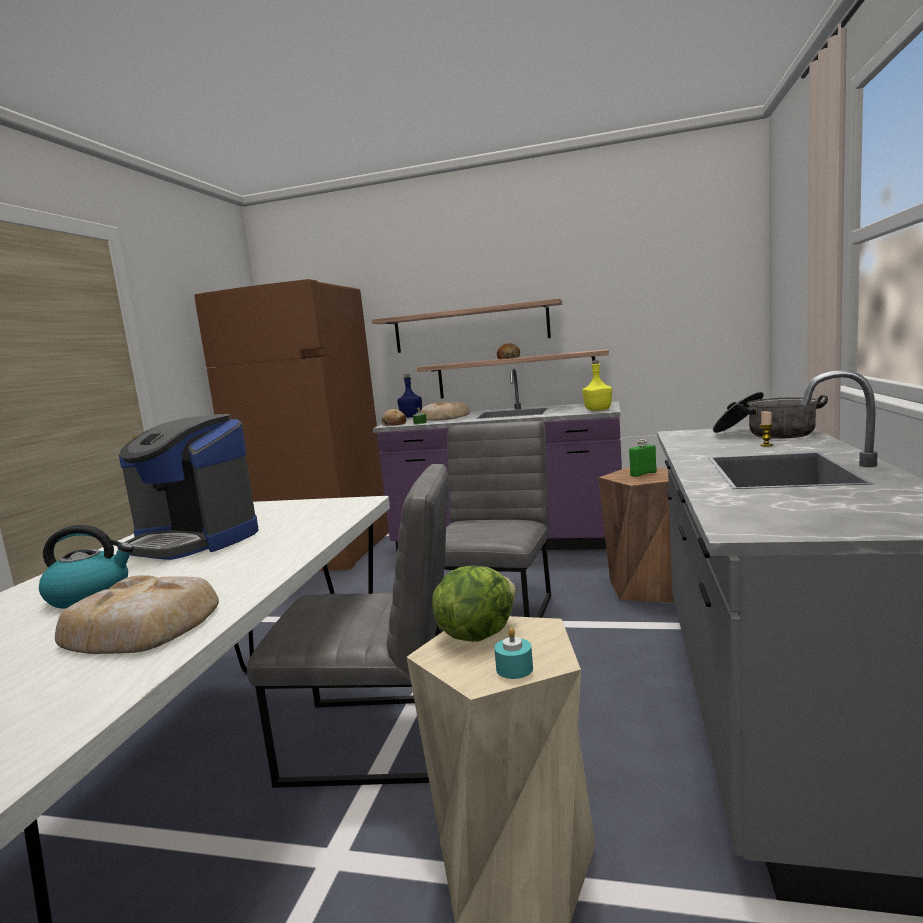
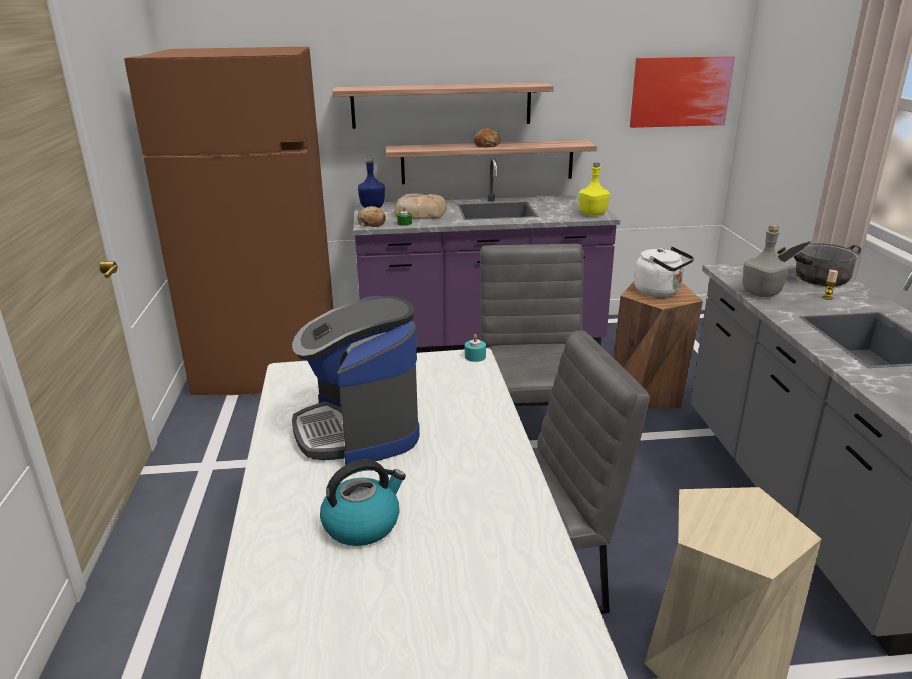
camera: 20 degrees left, 15 degrees up
(143, 627) = (491, 561): bread -> none
(195, 540) = (359, 430): coffee machine -> coffee machine turned 60 degrees clockwise
(476, 633) = (710, 511): lettuce -> none
(514, 669) = (776, 545): turquoise candle -> turquoise candle (475, 357)
(643, 474) = (660, 292): green bottle -> white kettle
(689, 445) = (760, 294): none -> grey bottle
(698, 296) = (680, 92): none -> picture

